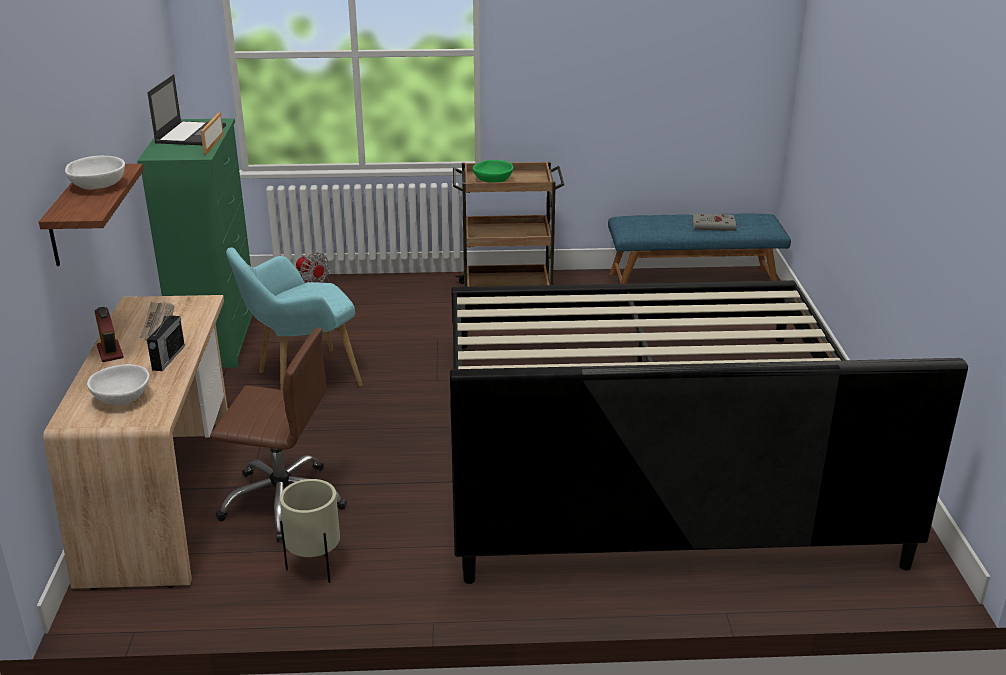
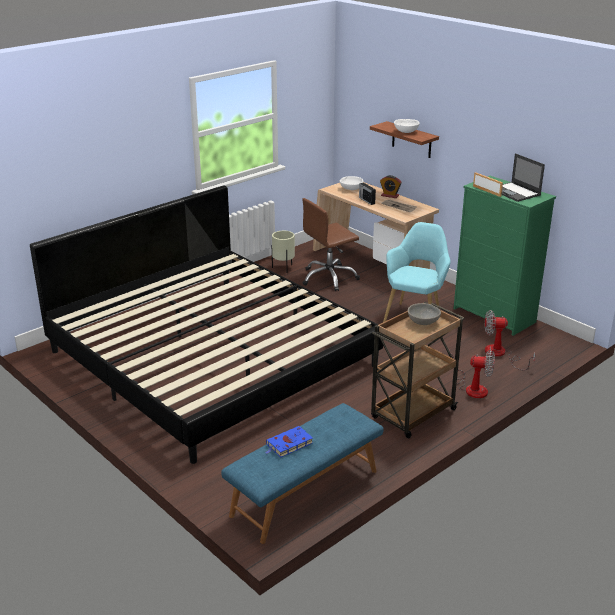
camera: 140 degrees right, 0 degrees up
(408, 290) = (471, 387): none -> fan
(492, 181) = (423, 322): green bowl -> grey bowl
(715, 225) = (288, 444): grey book -> blue book

